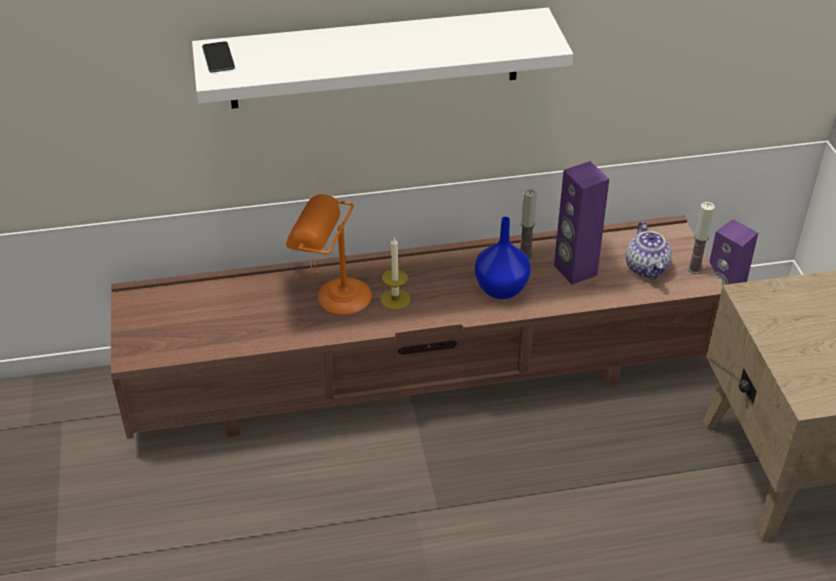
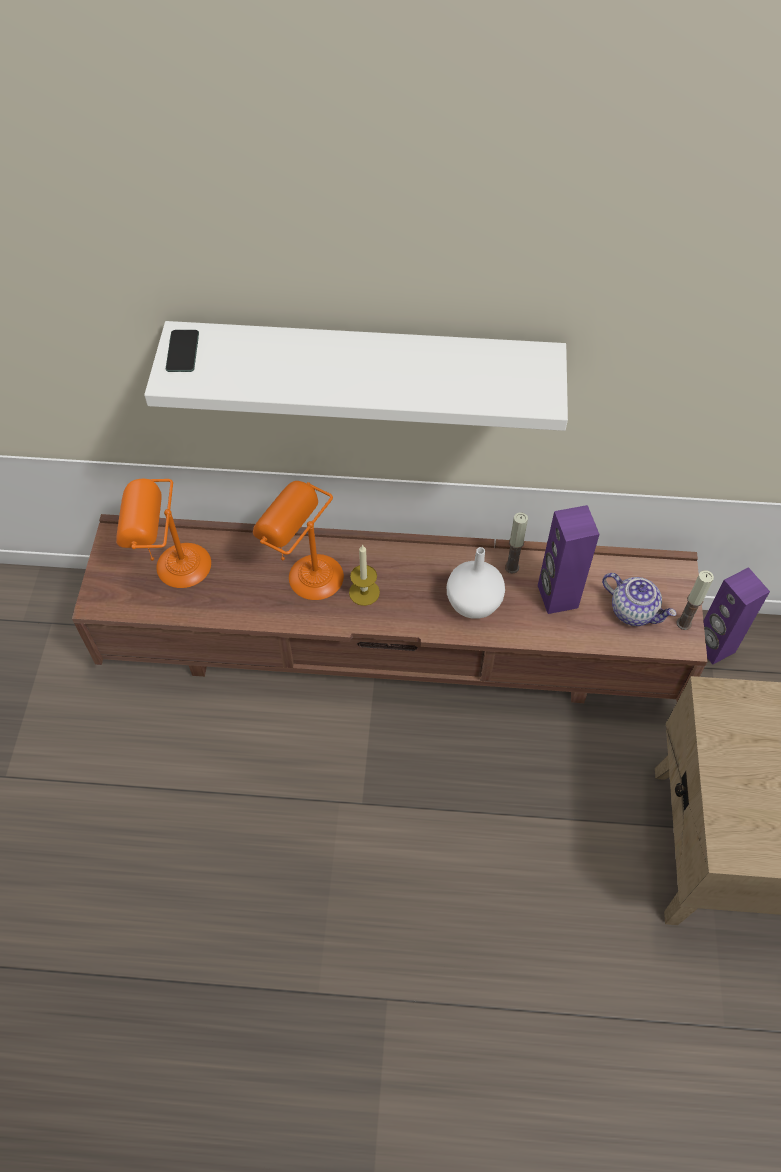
camera: 15 degrees right, 15 degrees up
(198, 313) = (171, 566): none -> orange table lamp
(500, 290) = (472, 604): blue vase -> white vase
(647, 268) = (633, 611): teapot -> teapot turned 60 degrees counterclockwise

